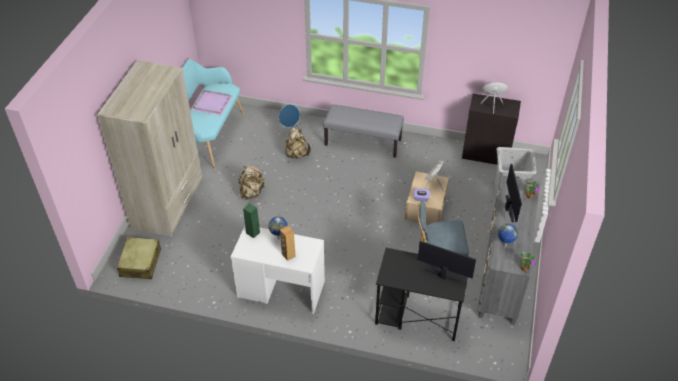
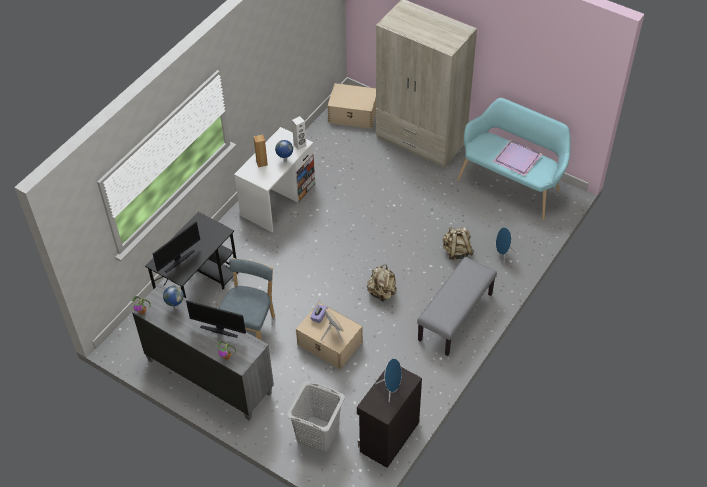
camera: 110 degrees right, 5 degrees up
(141, 263) = (353, 114): beige suitcase -> beige storage box
(251, 192) = (411, 202): beige backpack -> beige backpack (382, 293)
(253, 233) = (300, 145): green speaker -> white speaker

